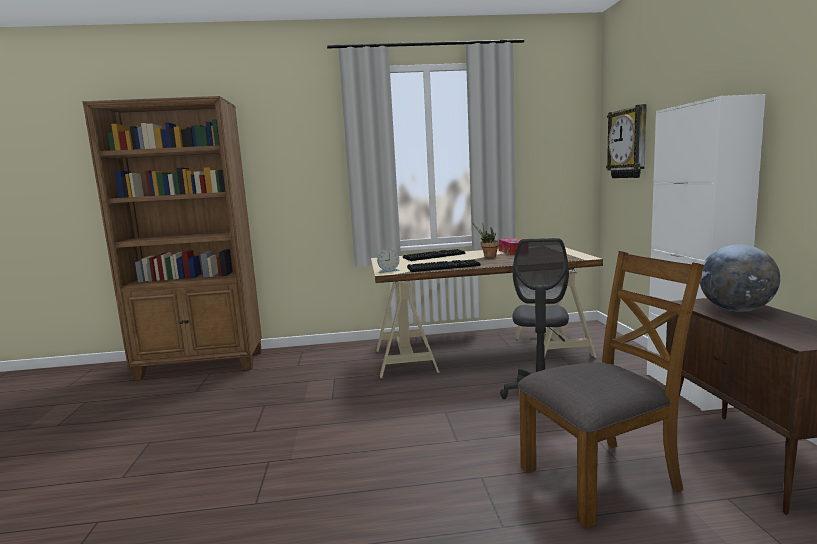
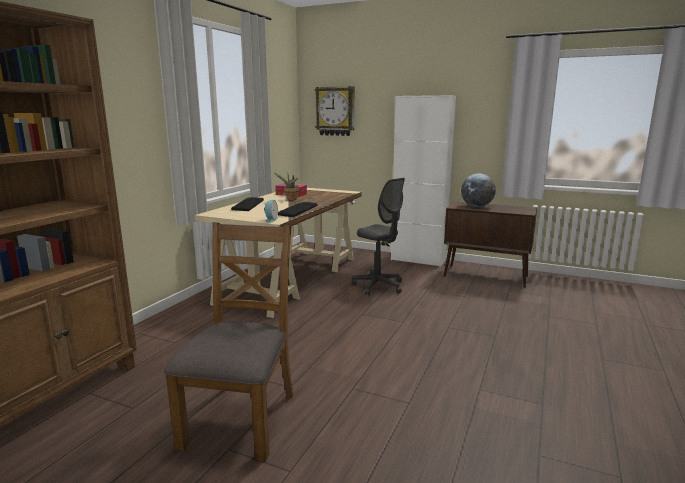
camera: 60 degrees left, 5 degrees up
(601, 478) = (475, 304): brown chair -> brown chair (241, 418)

